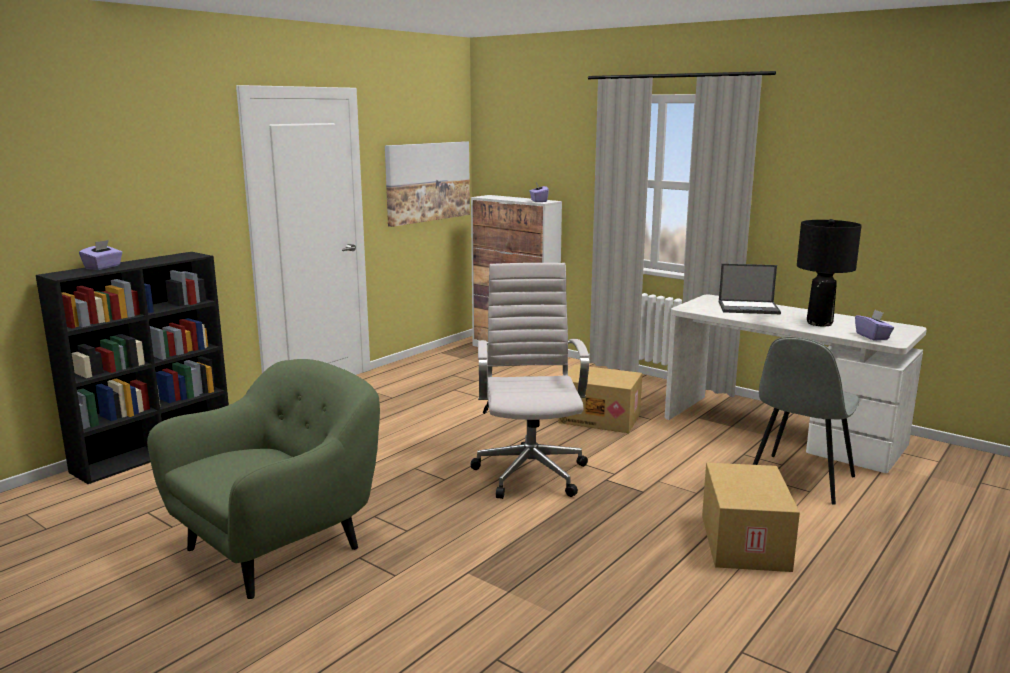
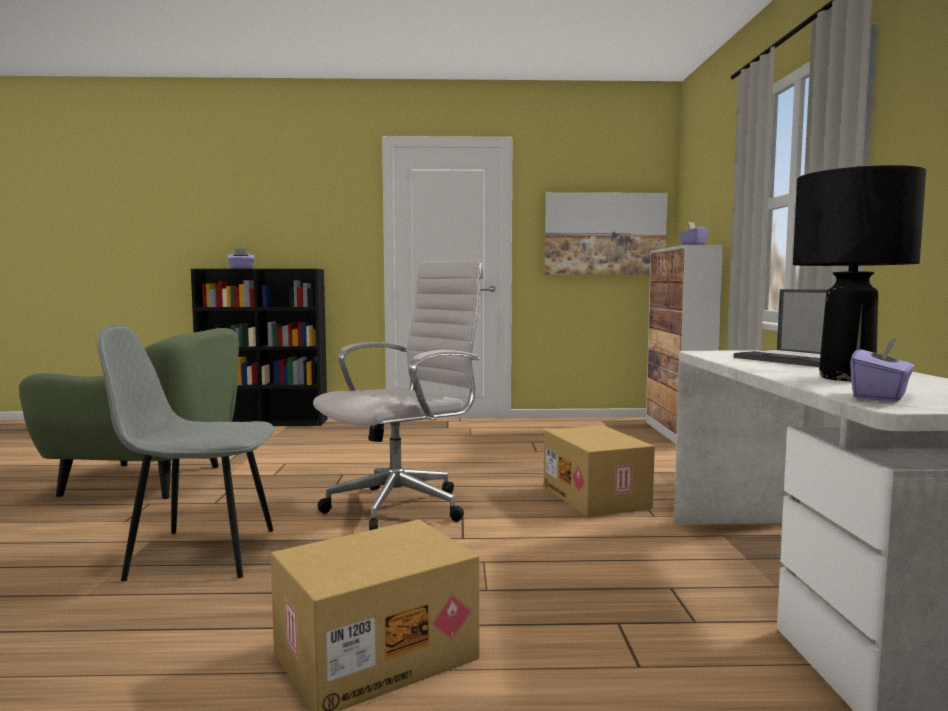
camera: 50 degrees right, 10 degrees down
(799, 480) = (666, 648): grey chair -> grey chair (199, 553)

